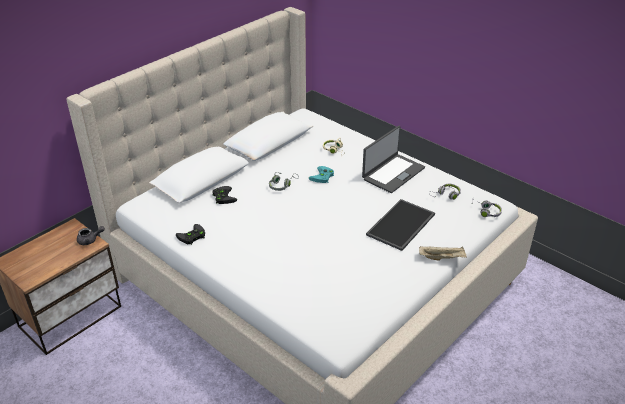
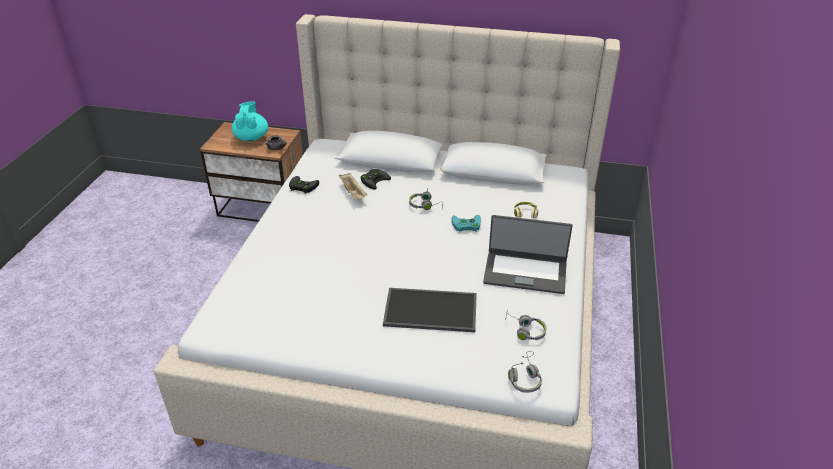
camera: 60 degrees right, 0 degrees up
(48, 251) = (251, 137): none -> turquoise teapot
(442, 258) = (394, 364): beige tray -> beige tray (353, 193)

